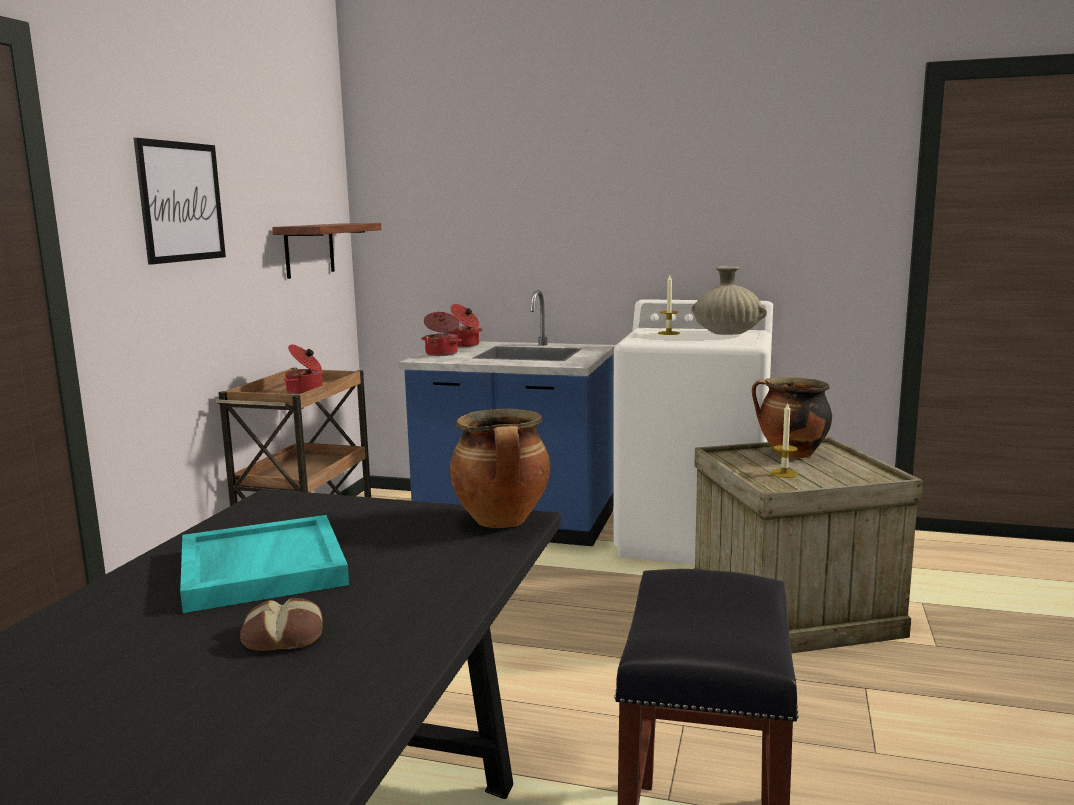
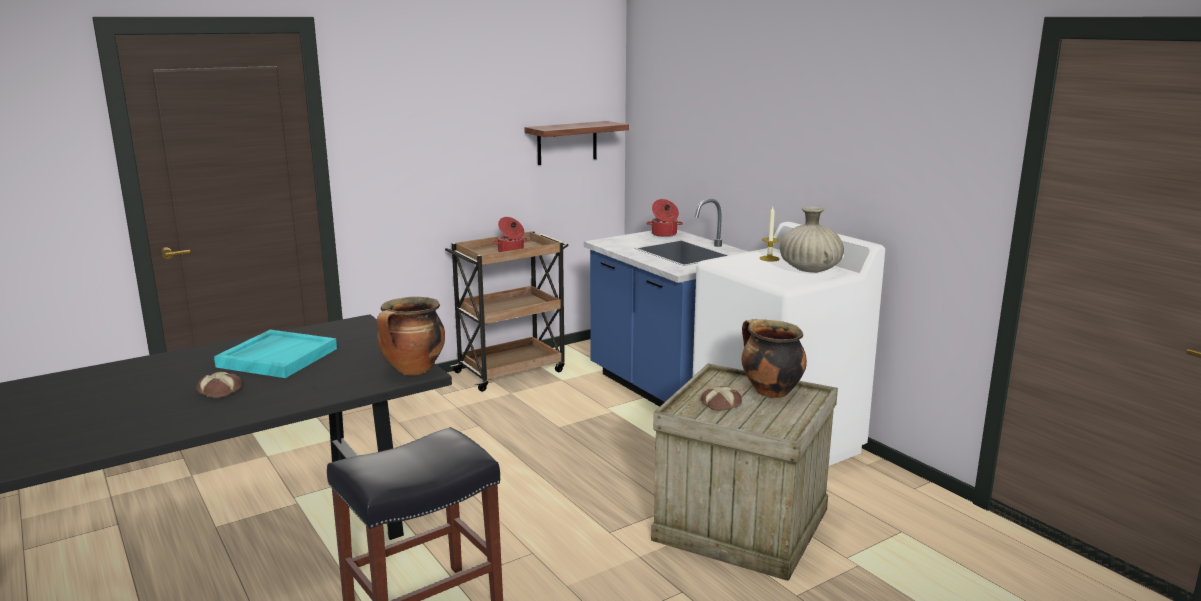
camera: 40 degrees right, 5 degrees up
(181, 202) = (431, 114): picture -> none
(442, 353) = (628, 239): cooking pot -> none
(784, 473) = (720, 403): candle -> bread

